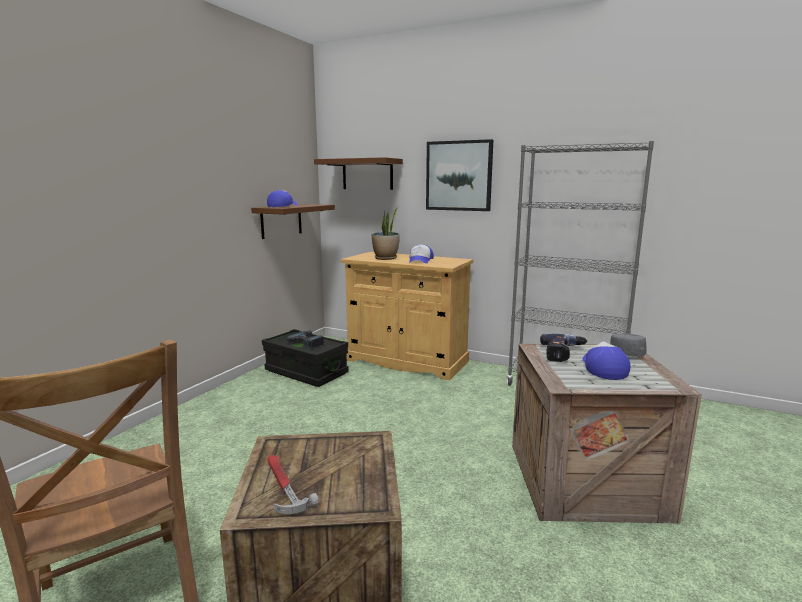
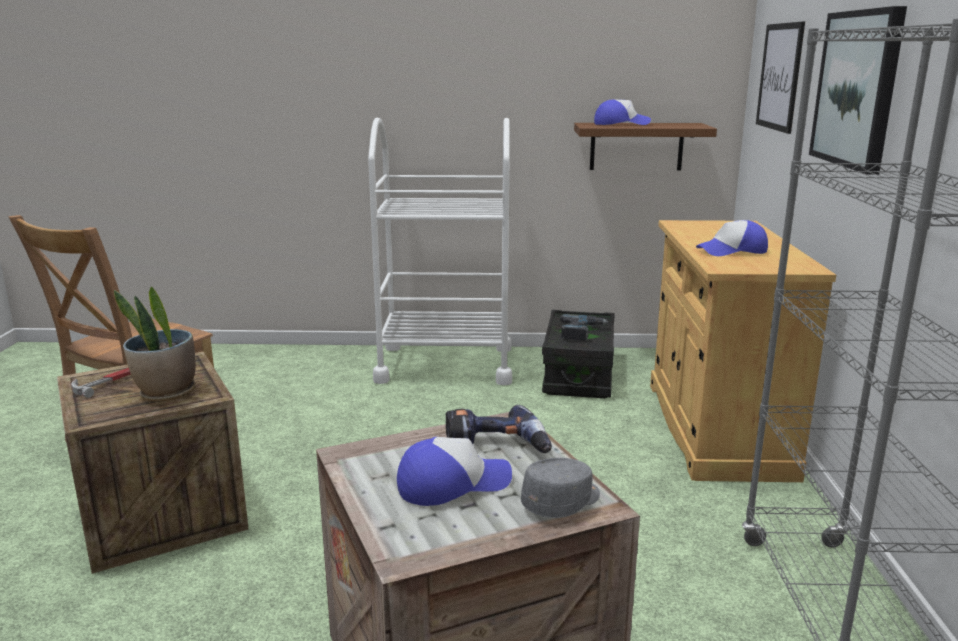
camera: 65 degrees right, 5 degrees up
(225, 406) = (445, 364): none -> white cart
(367, 174) = (780, 77): brown shelf -> picture
(386, 258) = (711, 234): potted plant -> potted plant (166, 393)

